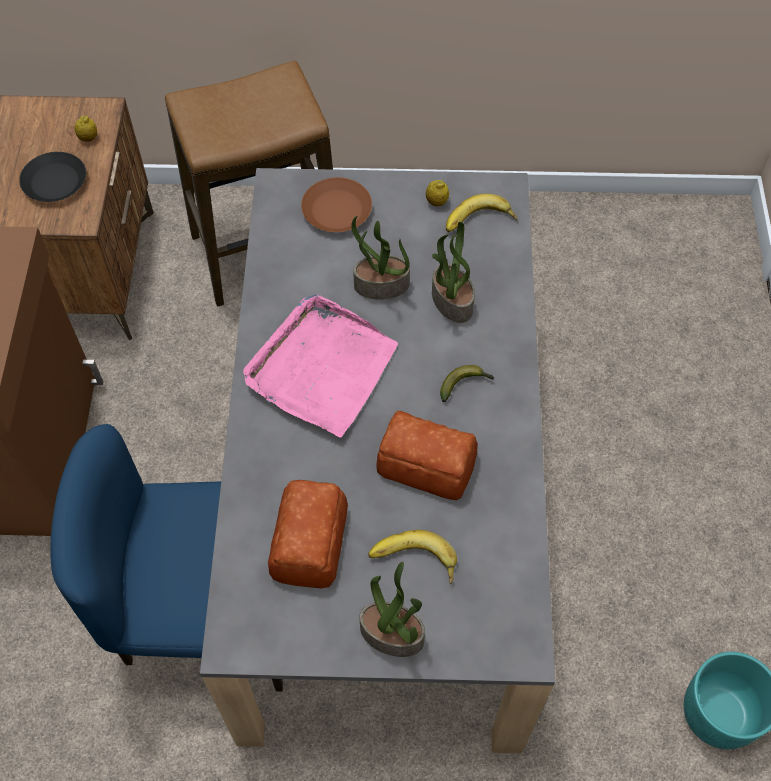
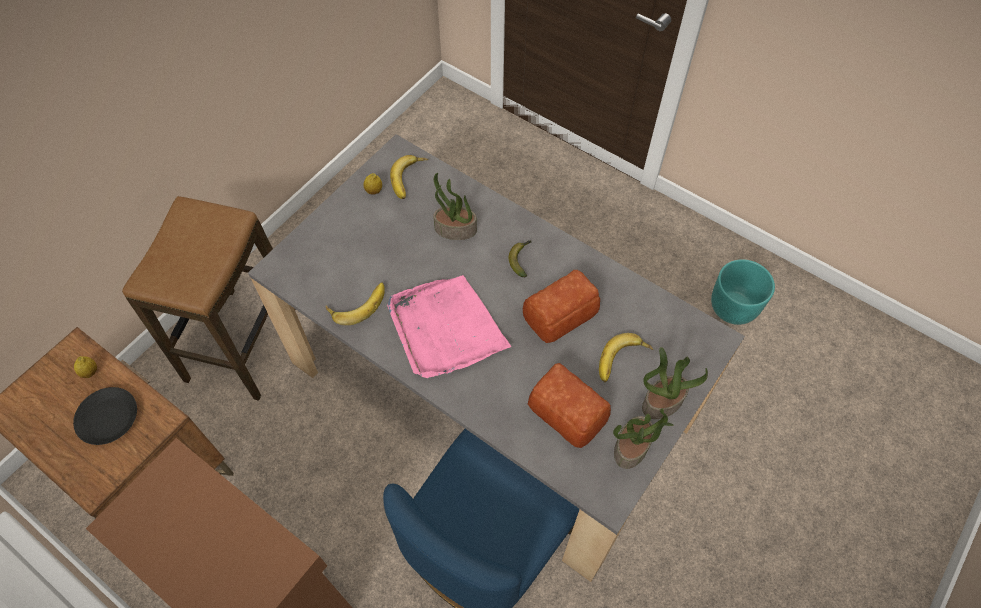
camera: 55 degrees left, 0 degrees up
(291, 275) = (357, 303): none -> banana
(337, 211) = (330, 247): brown plate -> none
(381, 286) = (411, 259): potted plant -> potted plant (632, 447)

